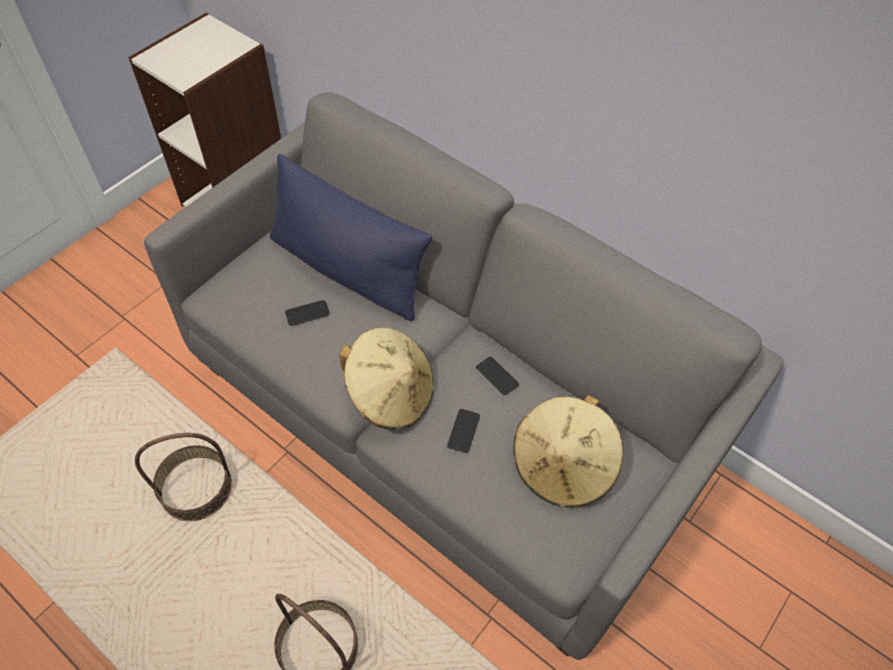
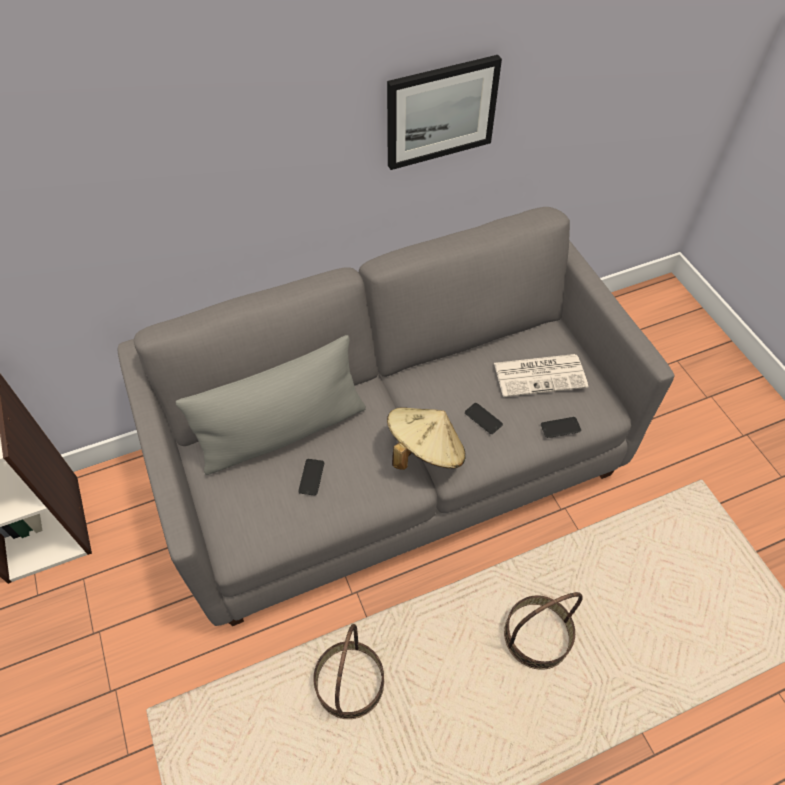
camera: 60 degrees left, 0 degrees up
(347, 270) = (283, 431): blue pillow -> grey pillow
(497, 376) = (448, 378): phone -> phone (560, 427)
(563, 466) = (541, 375): beige hat -> newspaper
(694, 115) = (440, 112): none -> picture

